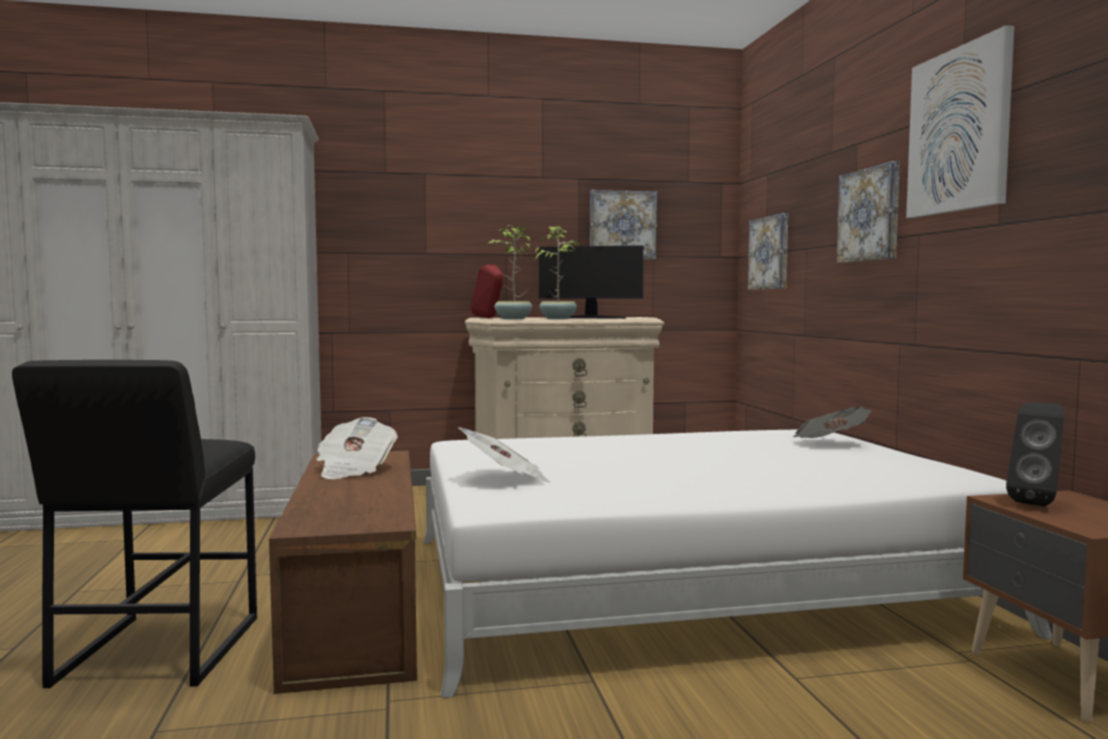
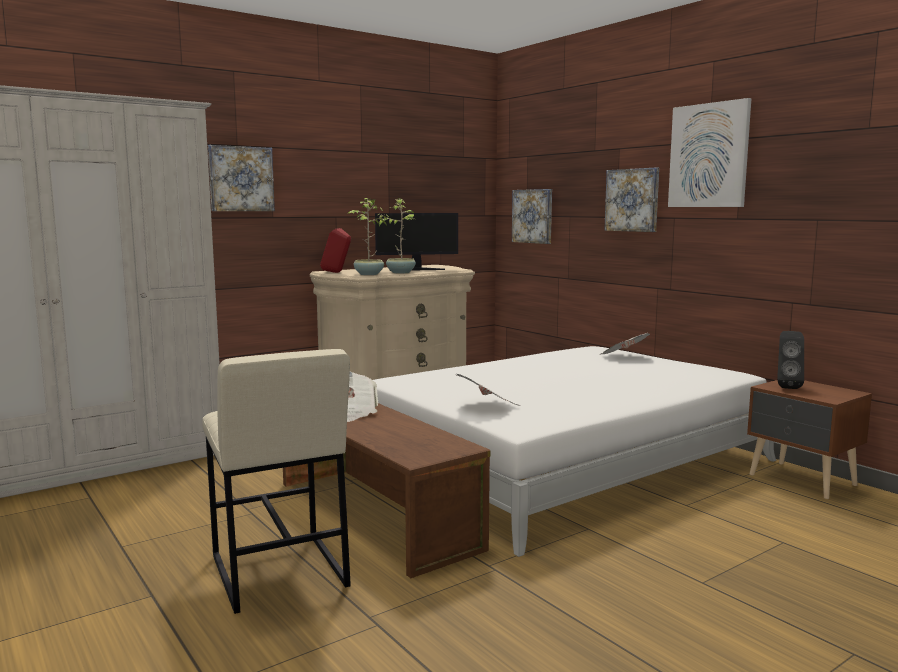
camera: 25 degrees left, 5 degrees up
(157, 652) = (280, 572): black chair -> beige chair
(622, 225) = (420, 191): picture -> picture (241, 179)

